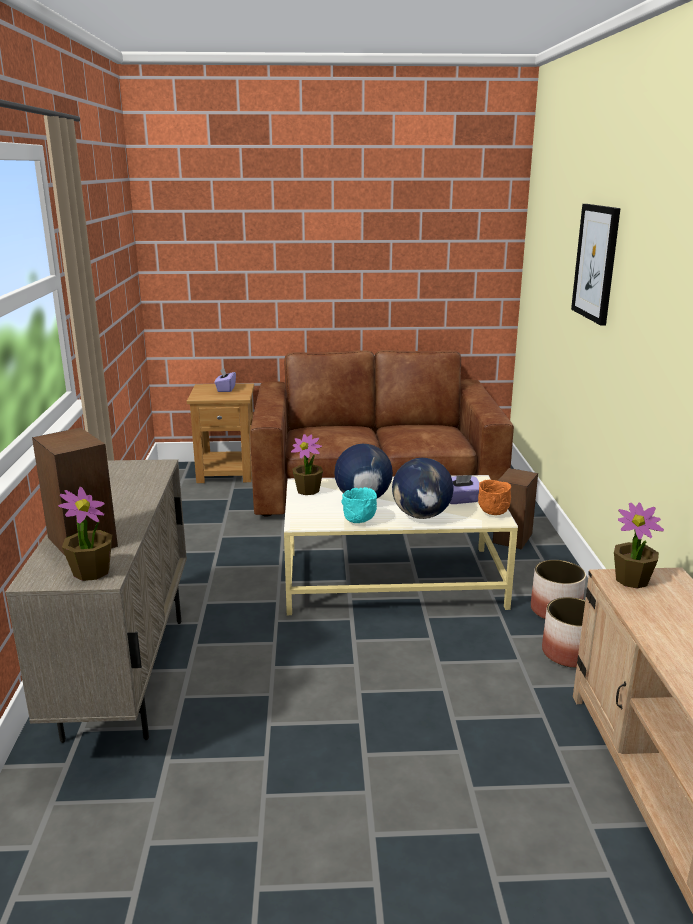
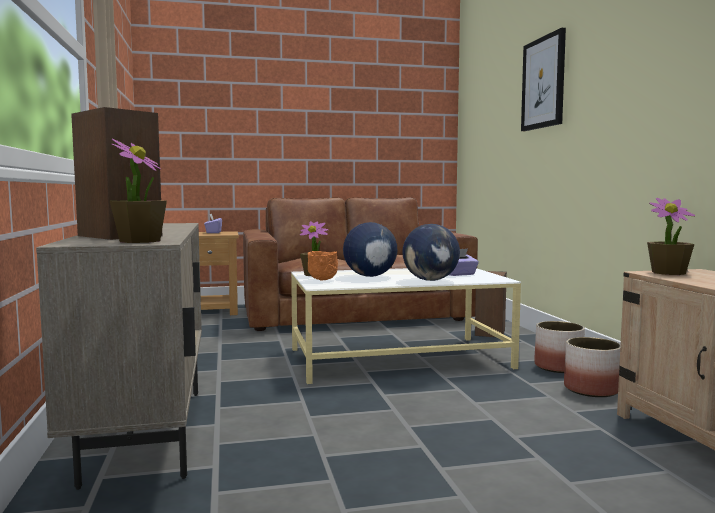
camera: 10 degrees left, 15 degrees down
(360, 521) = (376, 283): turquoise bowl -> none
(493, 512) = (493, 277): orange bowl -> orange bowl (323, 279)

